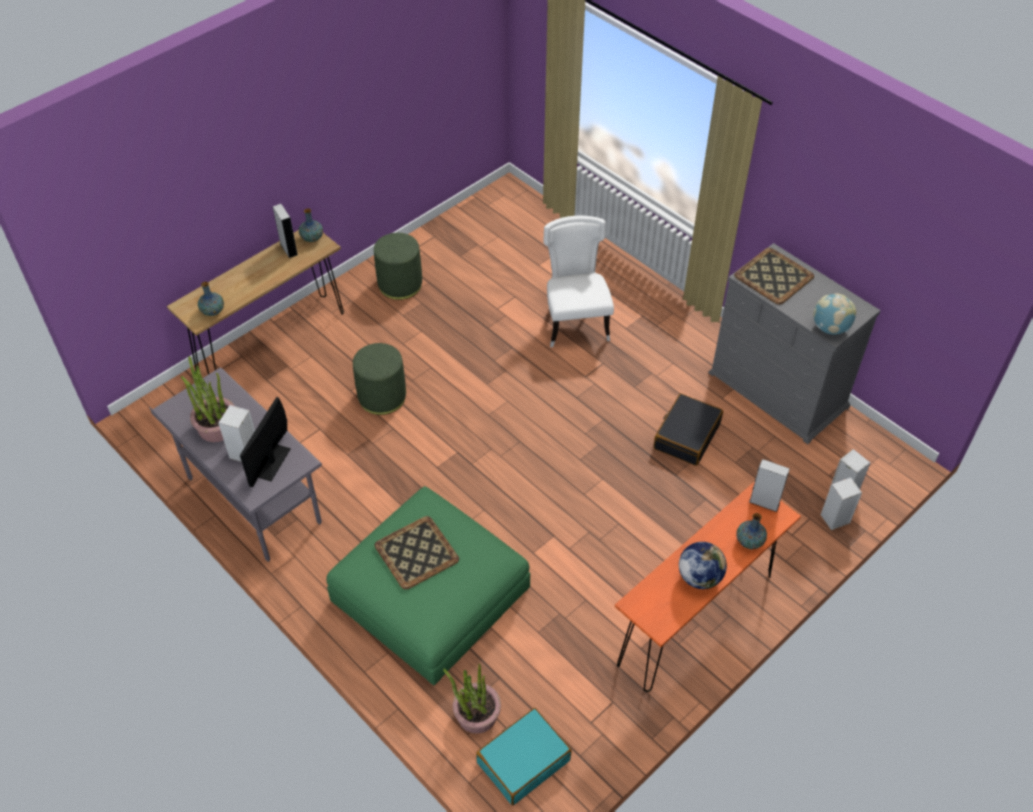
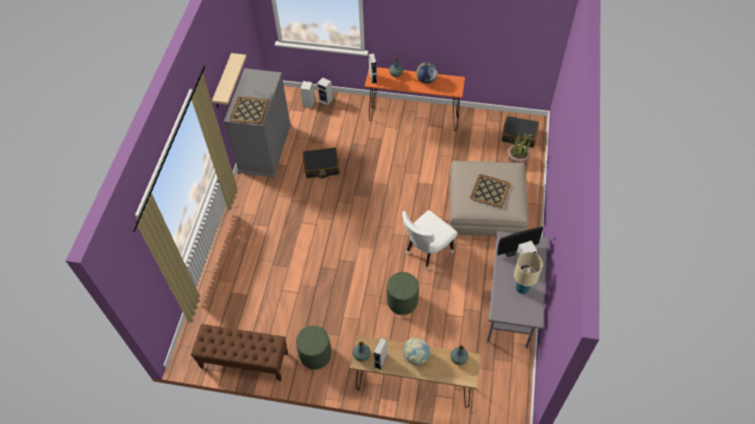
camera: 125 degrees left, 5 degrees up
(216, 427) = (522, 288): potted plant -> beige table lamp
(430, 594) = (486, 205): green ottoman -> beige ottoman
(456, 228) = (244, 360): none -> brown bench
(523, 761) = (519, 135): turquoise suitcase -> black suitcase
(575, 323) = (281, 250): white chair -> white chair (426, 252)
(821, 226) = (223, 82): none -> beige shelf
(830, 328) = (270, 78): globe -> globe (416, 356)

